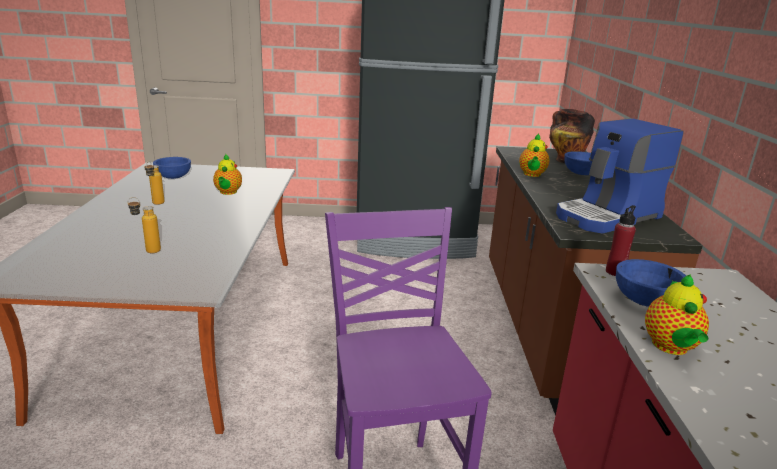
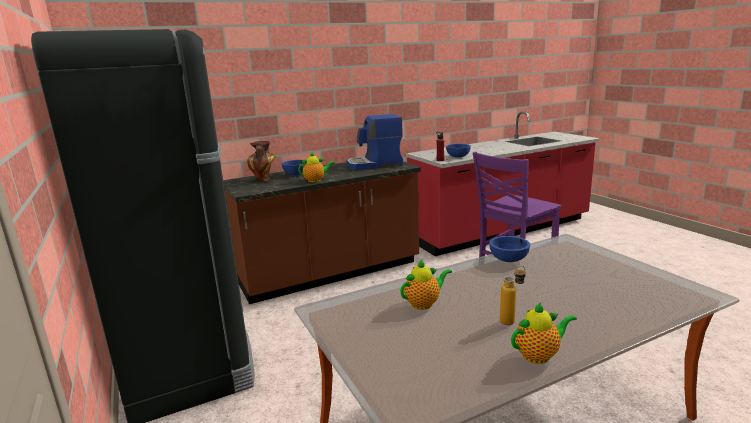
camera: 115 degrees left, 5 degrees down
(147, 250) = (574, 274): bottle -> none
(173, 177) = (427, 365): blue bowl -> blue bowl (508, 259)
(608, 216) = (375, 165): coffee machine -> coffee machine turned 135 degrees clockwise
(671, 347) = (484, 153): teapot -> teapot (539, 355)

